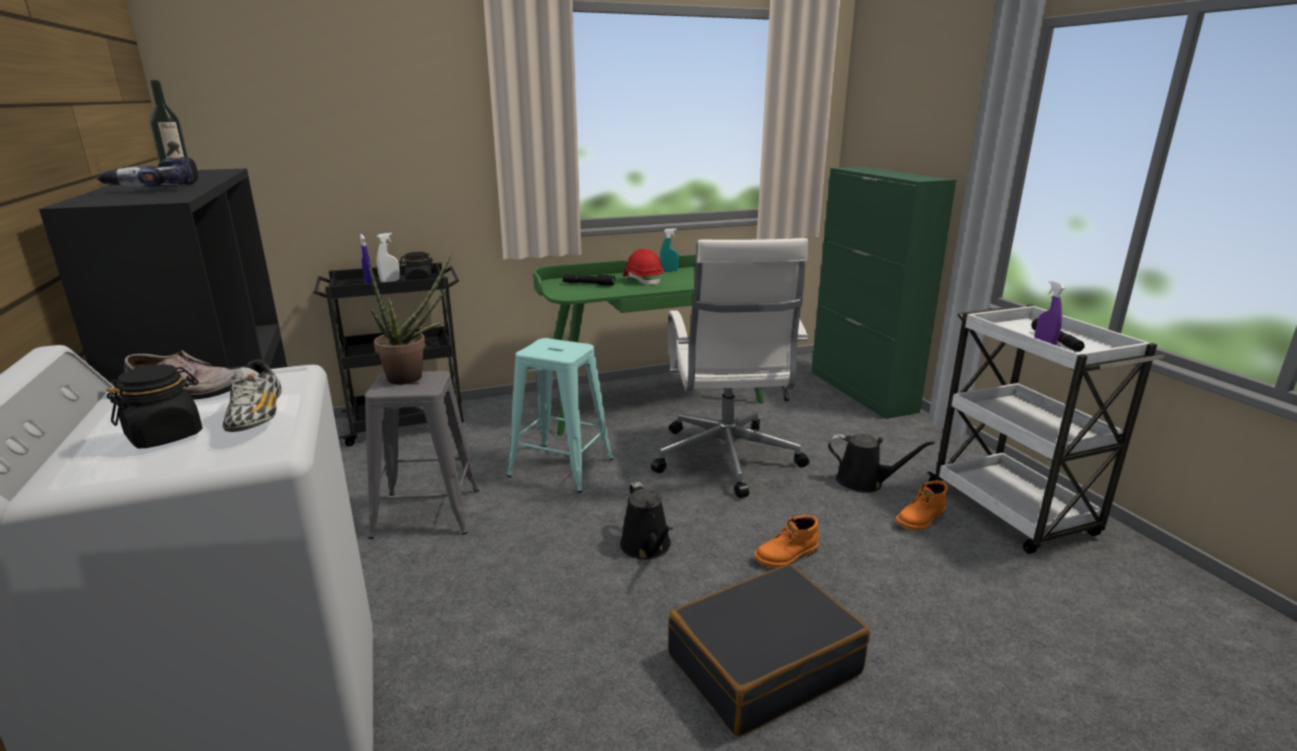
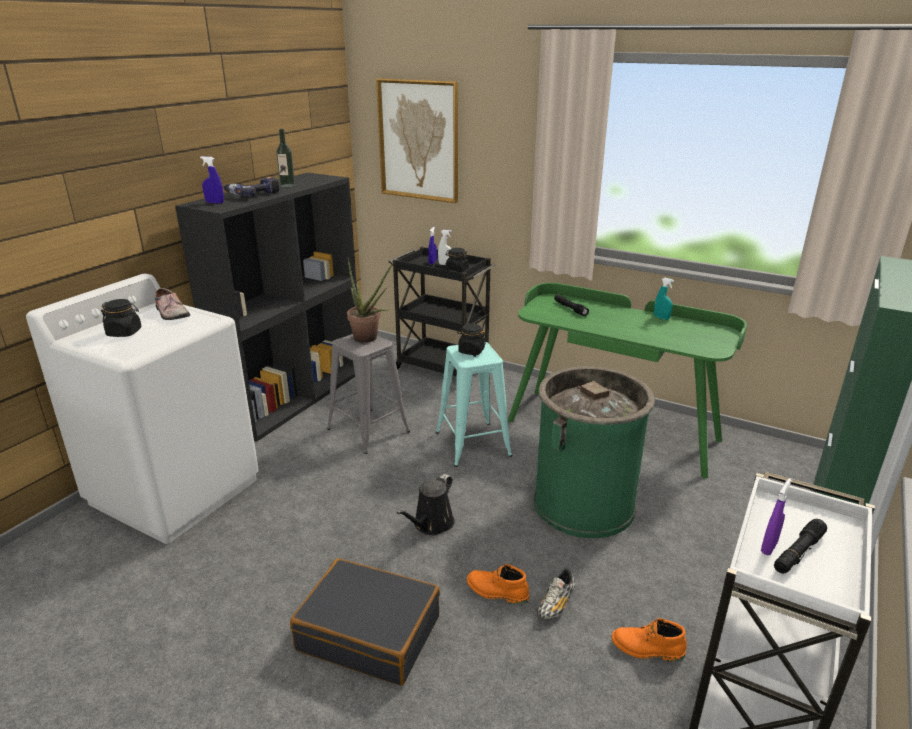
camera: 50 degrees right, 5 degrees up
(121, 198) = (215, 203): none -> blue spray bottle
(257, 418) = (155, 338): shoe -> shoe (556, 603)
(298, 120) = (418, 140): none -> picture
(549, 348) = (471, 351): none -> black jar
(643, 280) = (618, 319): red hard hat -> none
(726, 460) = (583, 504): white office chair -> green trash can
(864, 482) = (660, 591): black watering can -> none

